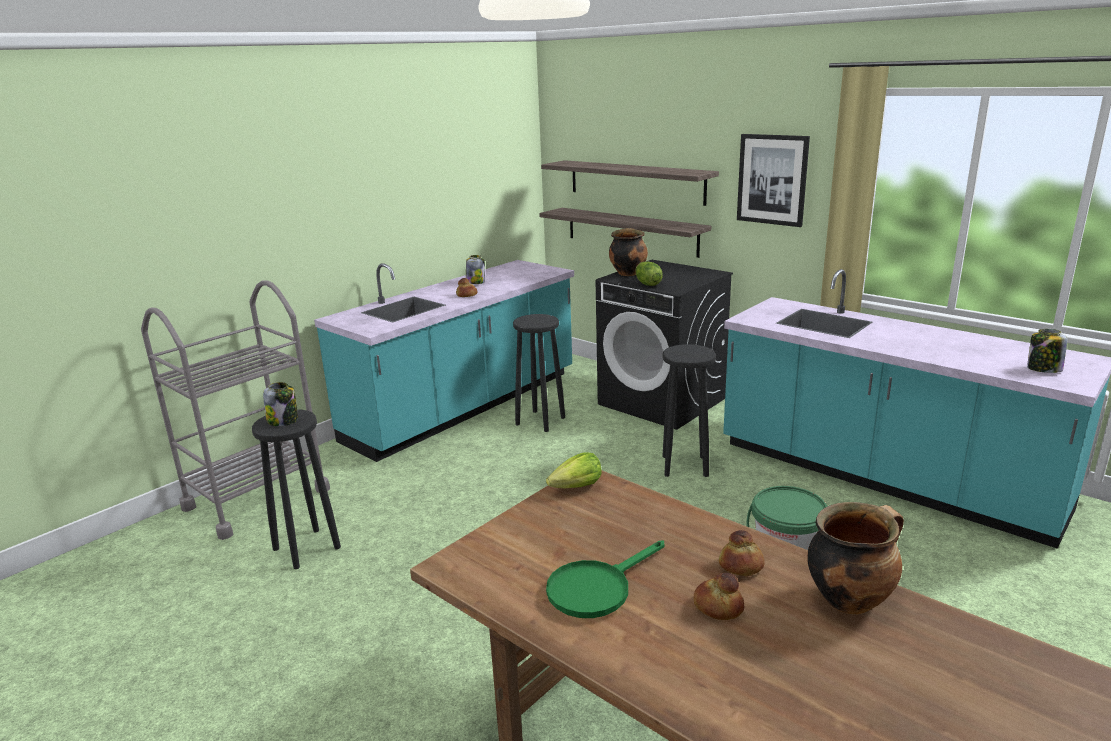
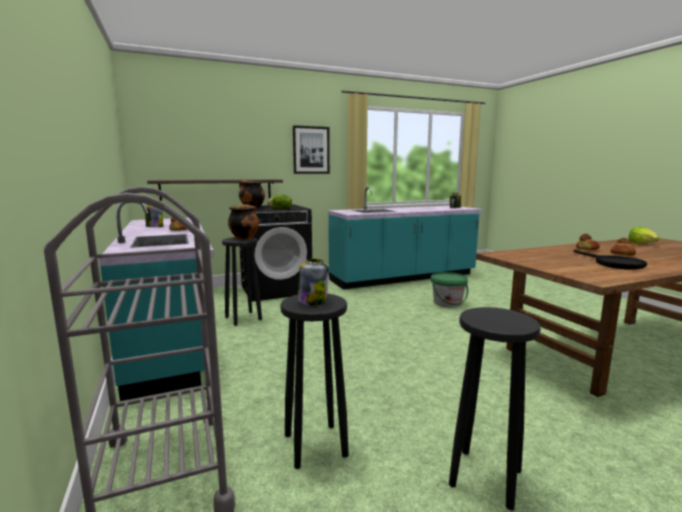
camera: 65 degrees left, 10 degrees down
(577, 487) = (505, 256): lettuce -> lettuce (643, 244)
(596, 588) = (613, 264): green frying pan -> black frying pan
(635, 181) = (219, 156): shelf -> none
(685, 465) = (352, 301): black stool -> black stool (484, 477)
(849, 599) = (610, 245): cooking pot -> cooking pot (244, 238)

